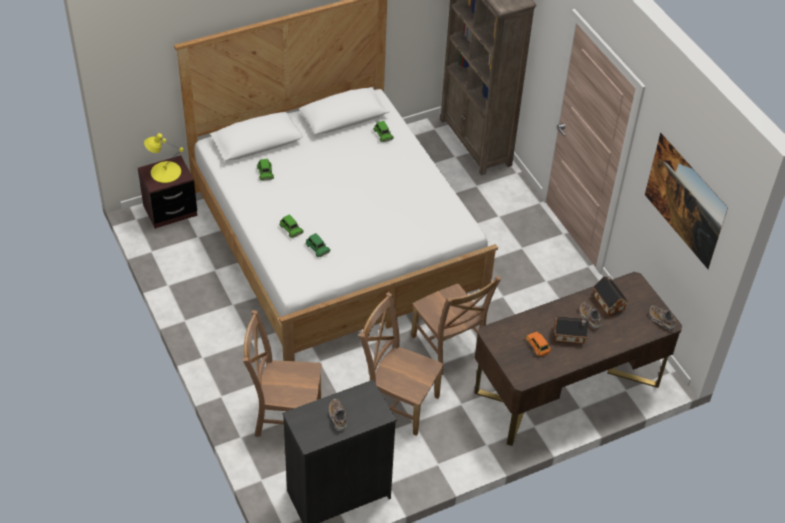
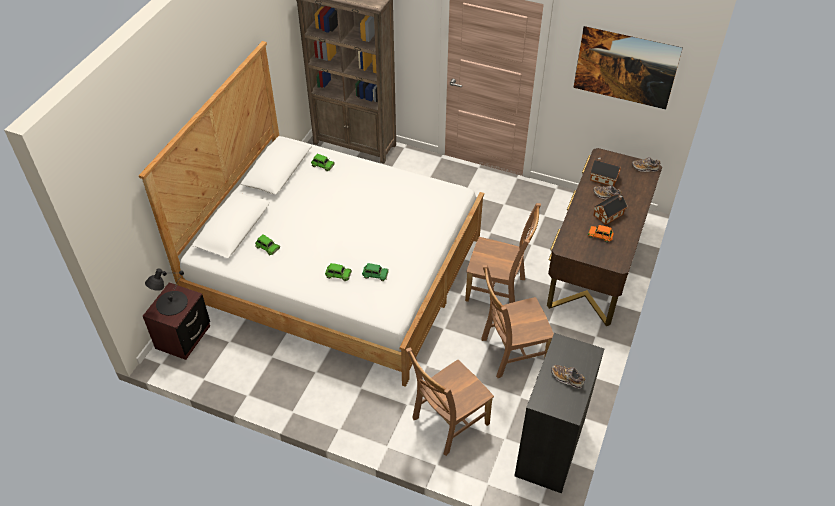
camera: 40 degrees left, 0 degrees up
(165, 172) = (171, 303): yellow table lamp -> black table lamp

